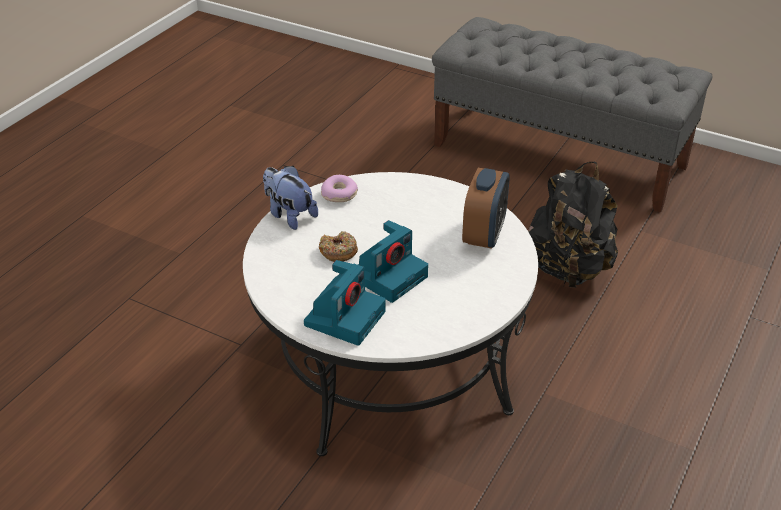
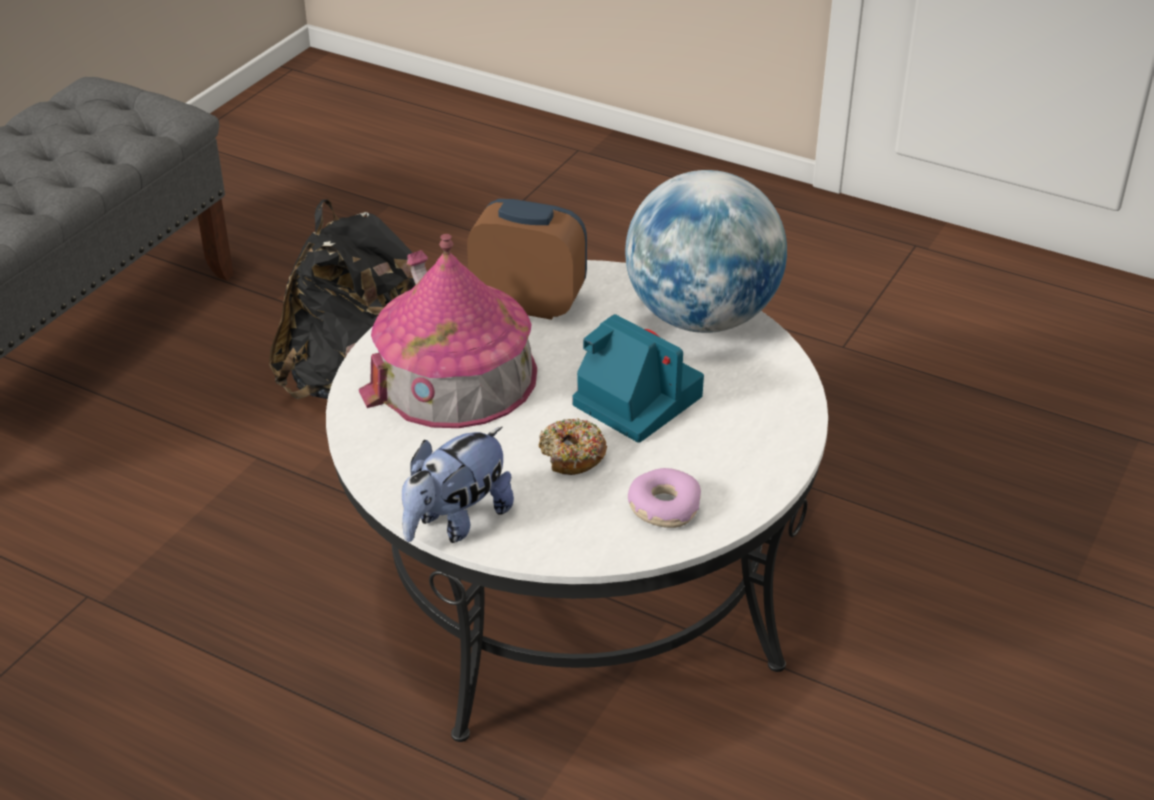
camera: 90 degrees left, 0 degrees up
(339, 194) = (395, 459): donut -> donut (663, 507)
(345, 317) = (741, 444): camera -> none
(411, 210) = (454, 375): none -> toy house
(476, 306) = (701, 318): none -> globe

